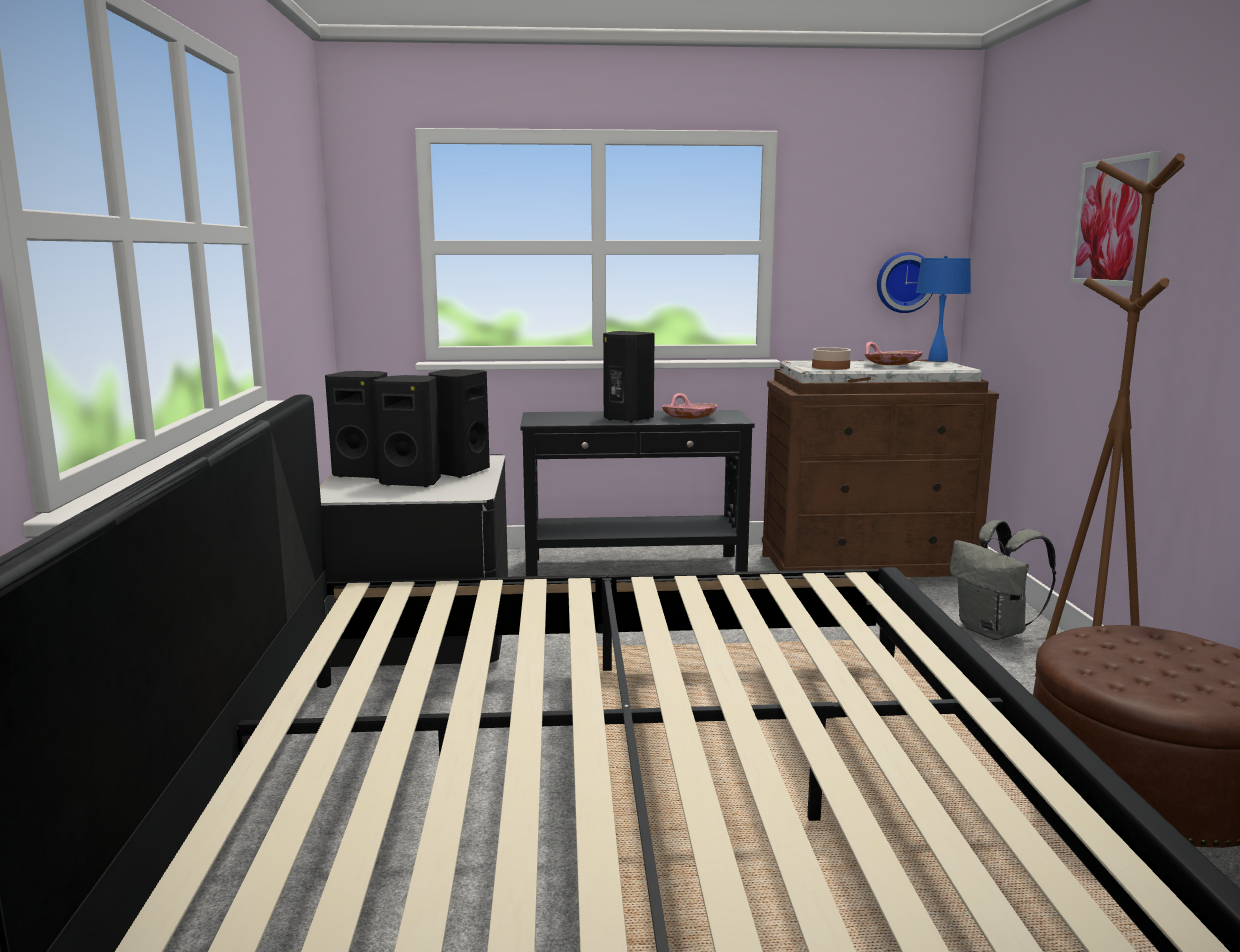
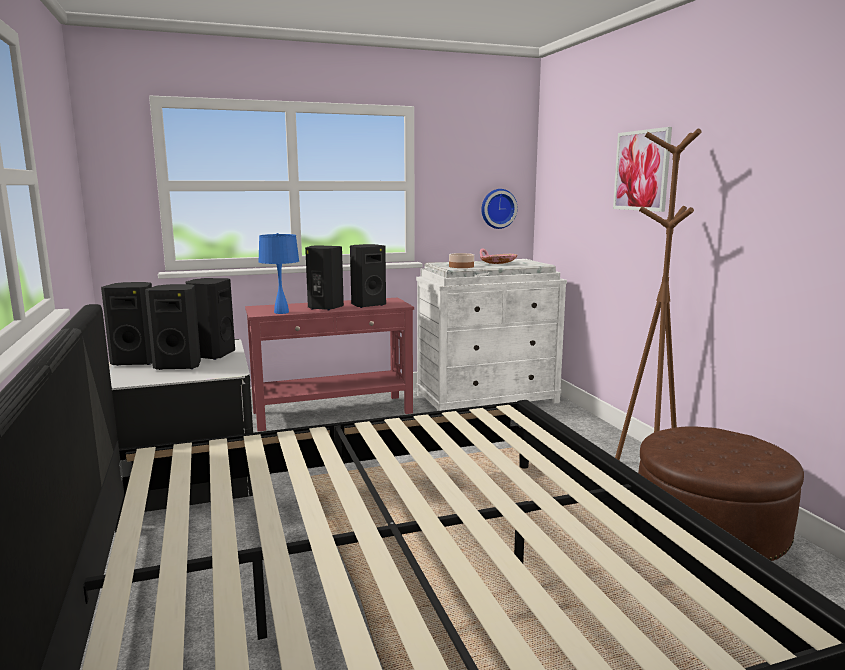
camera: 15 degrees left, 0 degrees up
(635, 569) = (334, 413): black console table -> red console table
(688, 418) = (367, 305): pink bowl -> black speaker
(867, 568) = (488, 399): brown dresser -> white dresser
(937, 360) = (523, 259): blue table lamp -> blue table lamp (281, 312)
(994, 632) = (580, 434): grey backpack -> none

